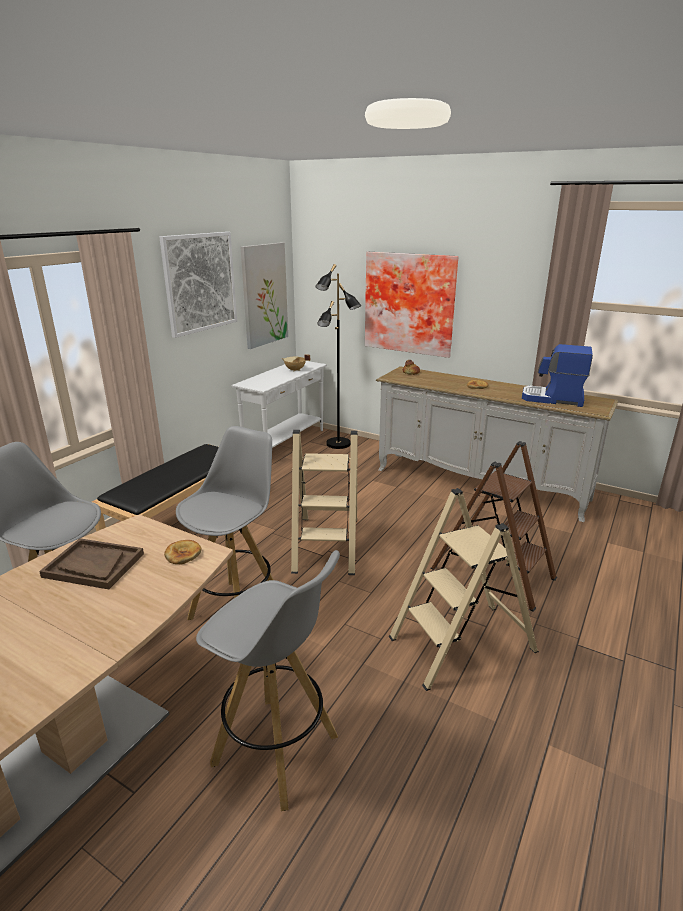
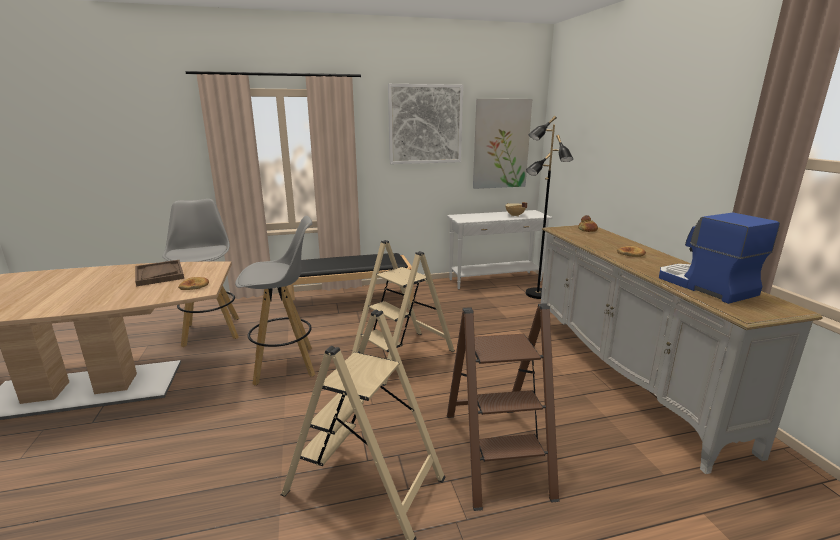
camera: 45 degrees right, 5 degrees down
(277, 751) = (157, 455): grey stool -> none
(410, 303) = (620, 159): picture -> none

